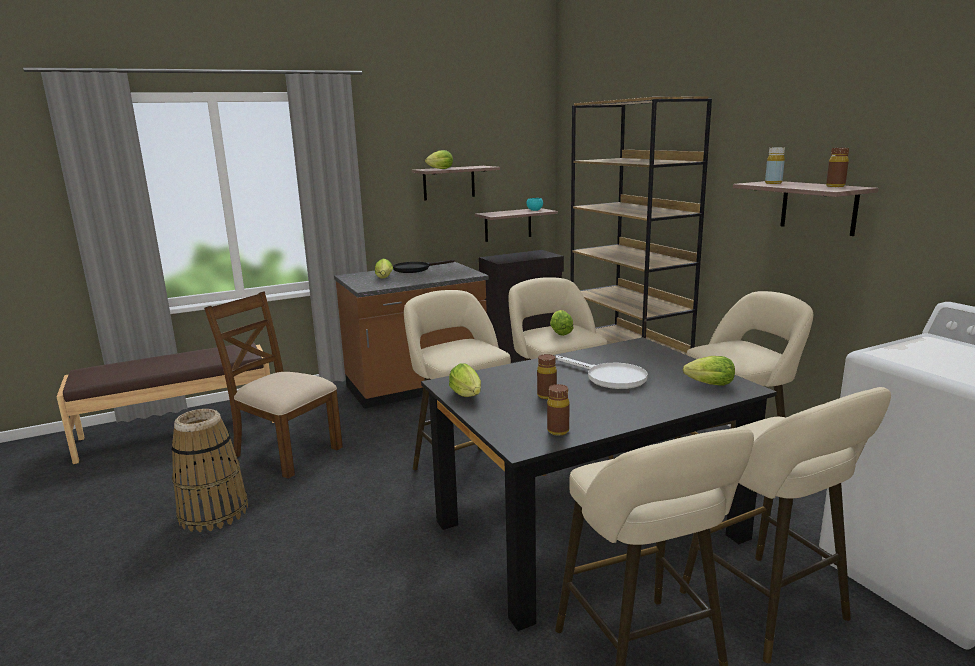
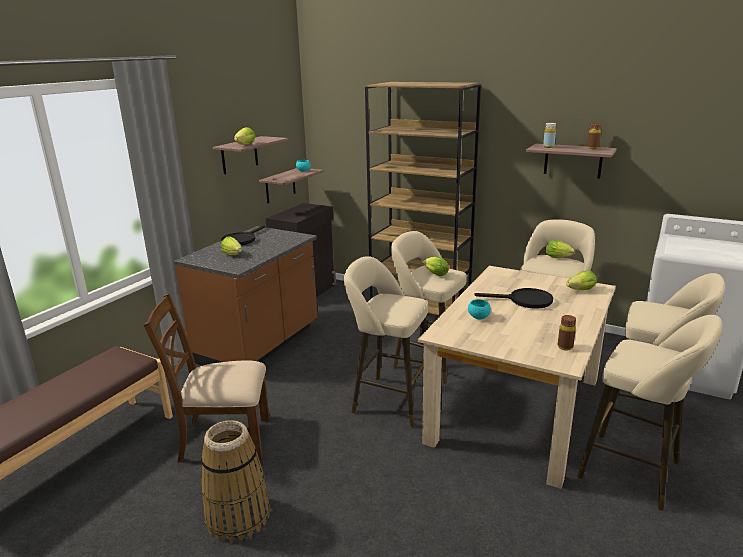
camera: 35 degrees left, 5 degrees up
(468, 396) = (471, 340): lettuce -> lettuce (559, 257)
(521, 379) = (478, 317): none -> turquoise bowl
(546, 395) = (515, 324): brown bottle -> none
(588, 531) = (517, 410): black dining table -> beige dining table
(609, 377) = (524, 301): white frying pan -> black frying pan

